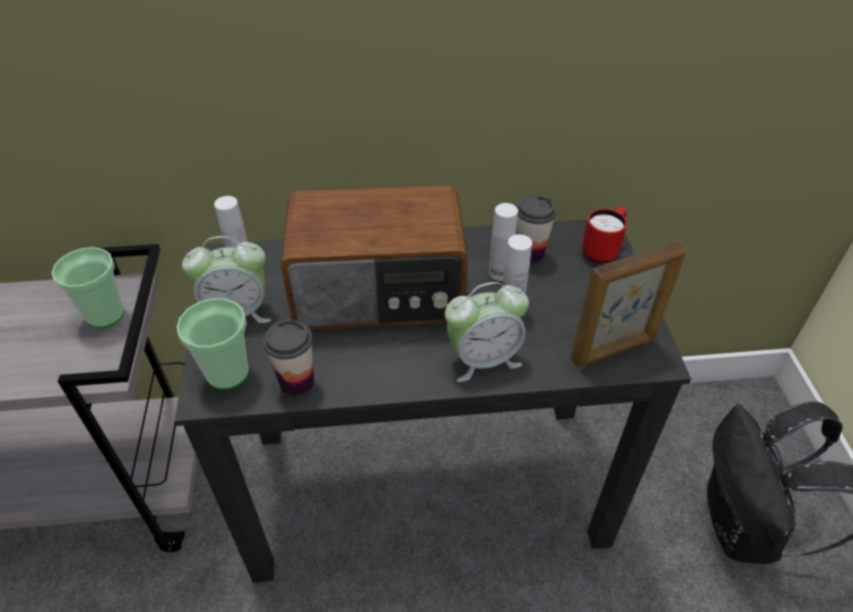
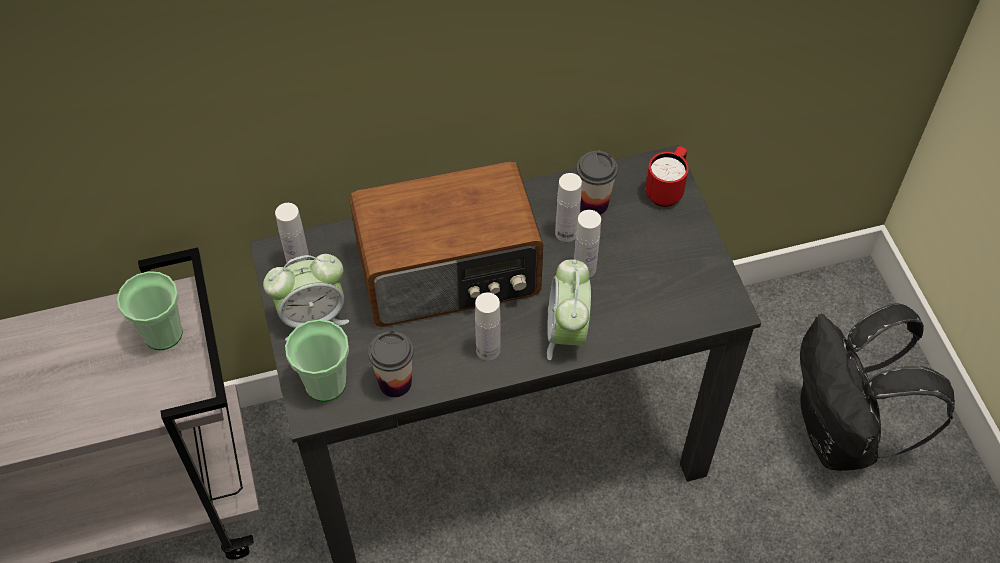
camera: 10 degrees left, 10 degrees up
(399, 364) = (488, 350): none -> white bottle
(483, 359) = (566, 332): alarm clock -> alarm clock turned 120 degrees clockwise
(614, 350) = (688, 303): picture frame -> none

